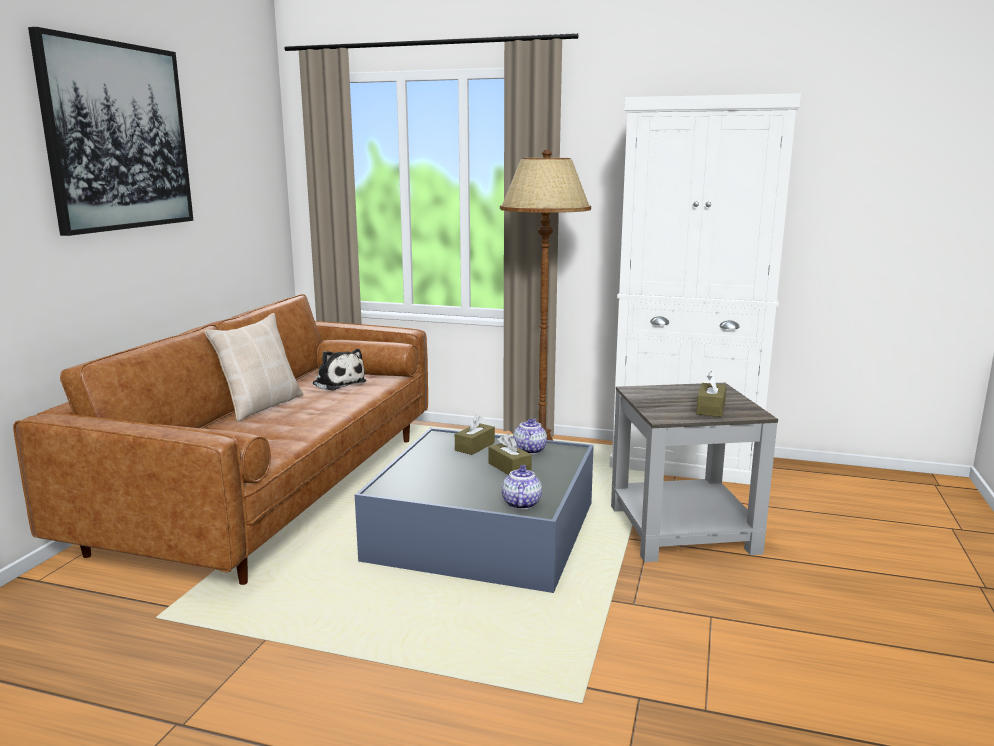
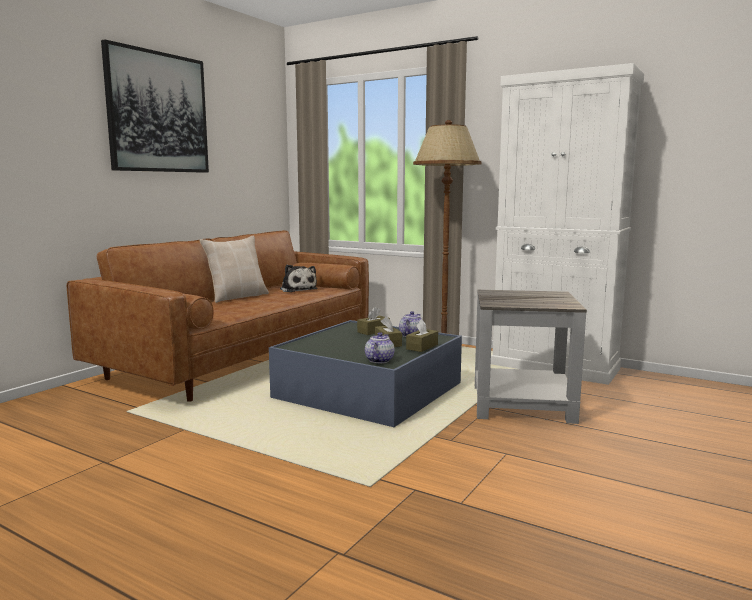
camera: 15 degrees right, 5 degrees down
(710, 408) = (537, 302): brown tissue box -> brown tissue box (422, 347)

